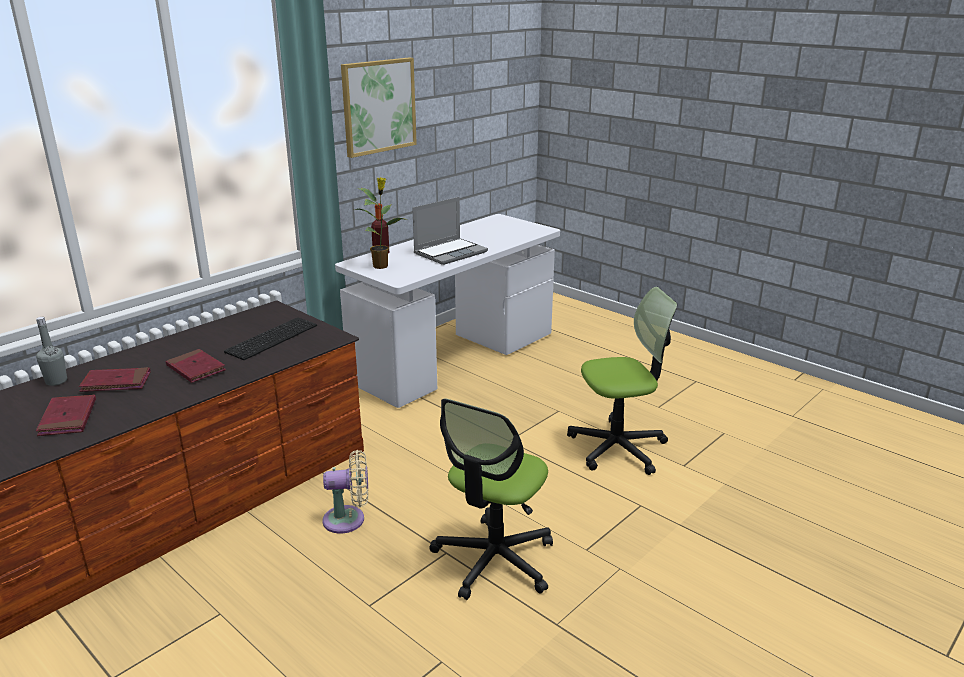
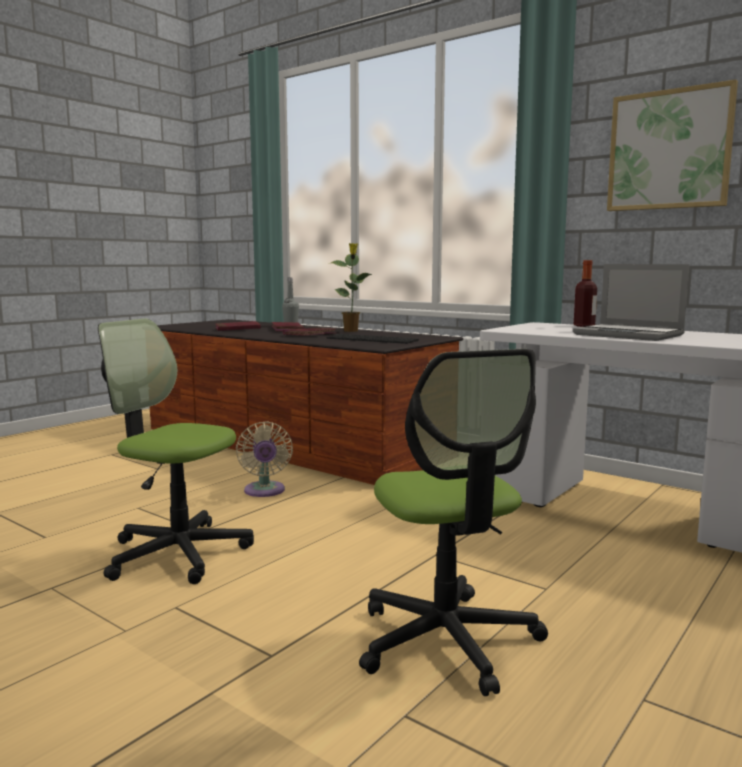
camera: 85 degrees right, 15 degrees down
(381, 266) = (542, 327): potted plant -> potted plant (351, 331)

